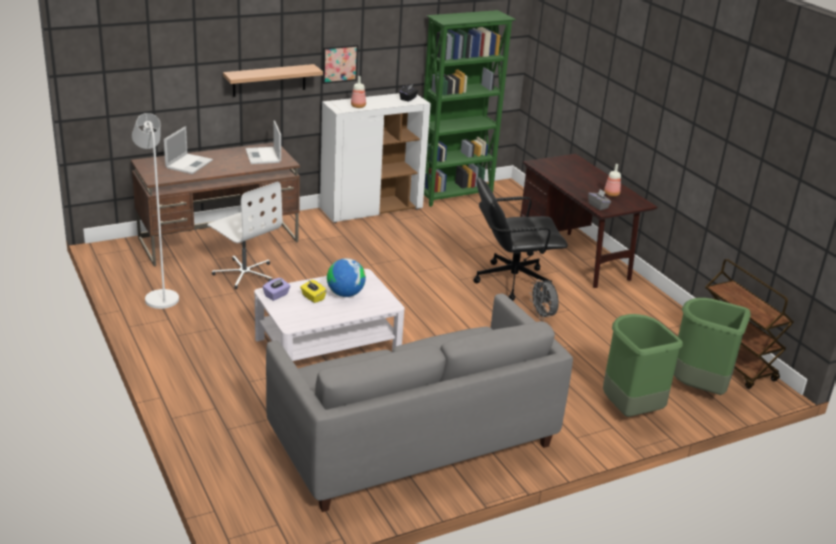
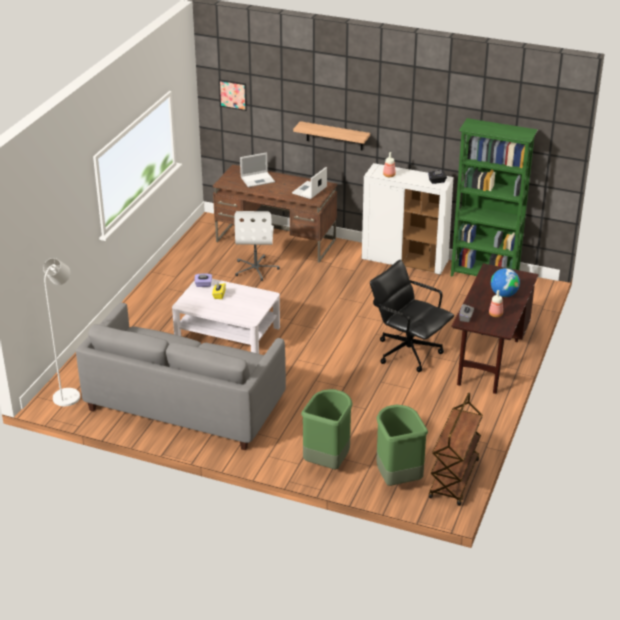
camera: 50 degrees right, 5 degrees up
(160, 296) = (192, 261): white floor lamp -> white floor lamp (69, 394)
(339, 64) = (391, 138): picture -> picture (233, 94)
(345, 294) = (239, 302): globe -> globe (503, 294)
(543, 316) = (385, 383): grey fan -> none

